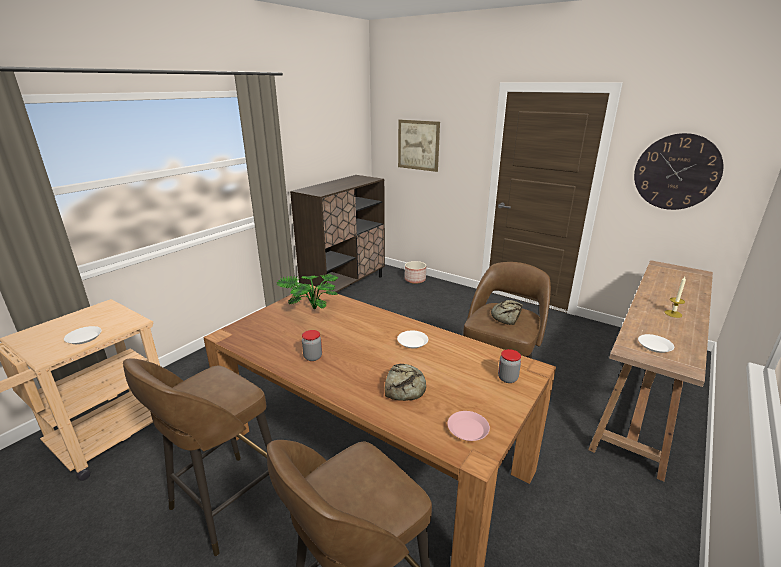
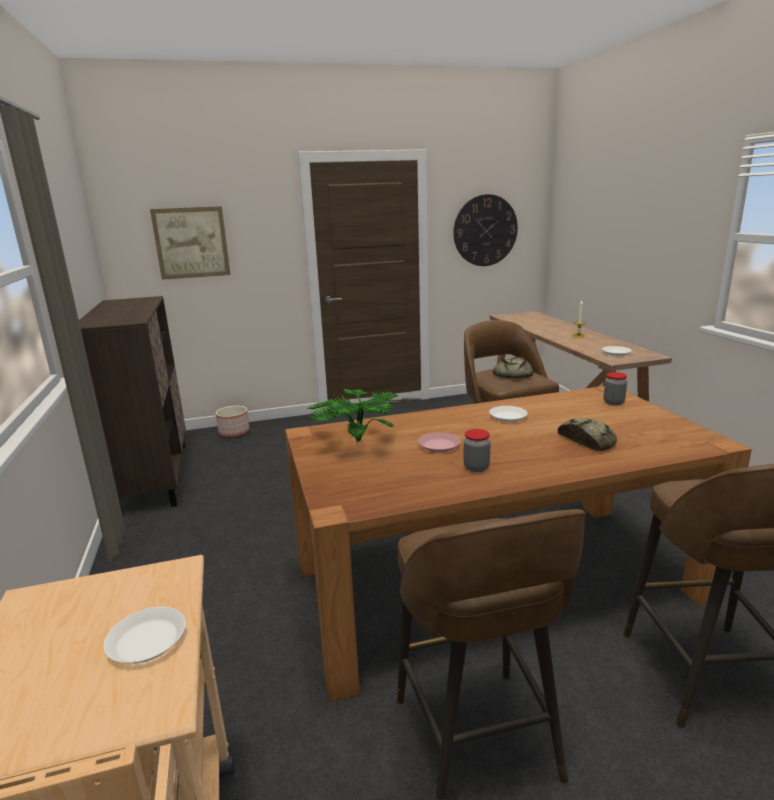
camera: 50 degrees left, 5 degrees down
(467, 429) = (677, 435): pink plate -> pink plate (439, 445)

